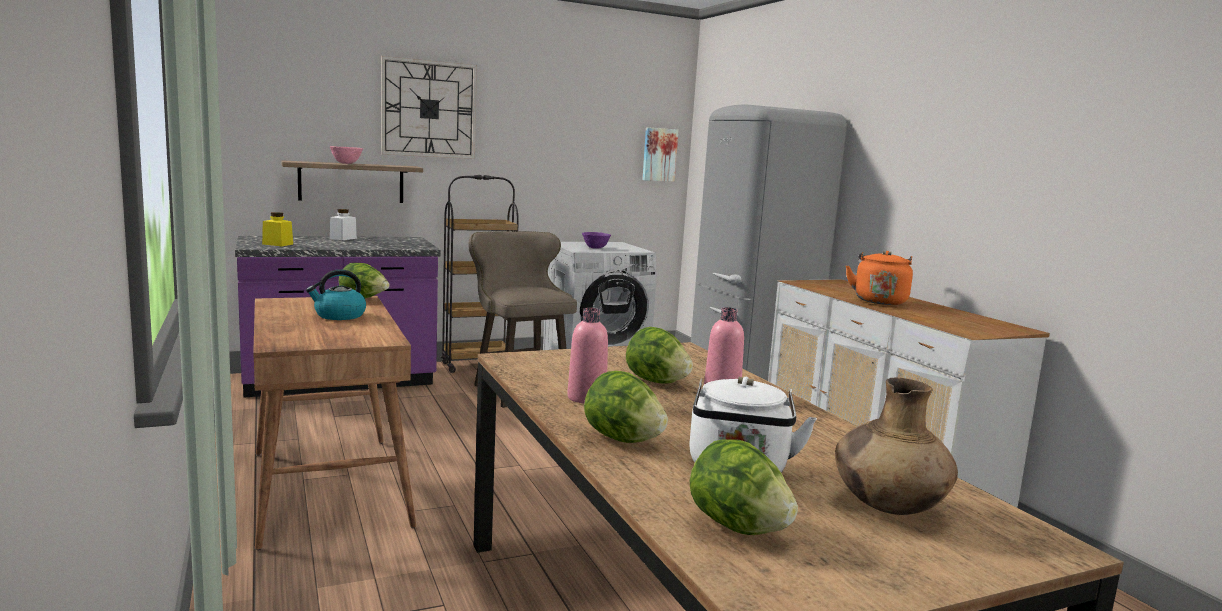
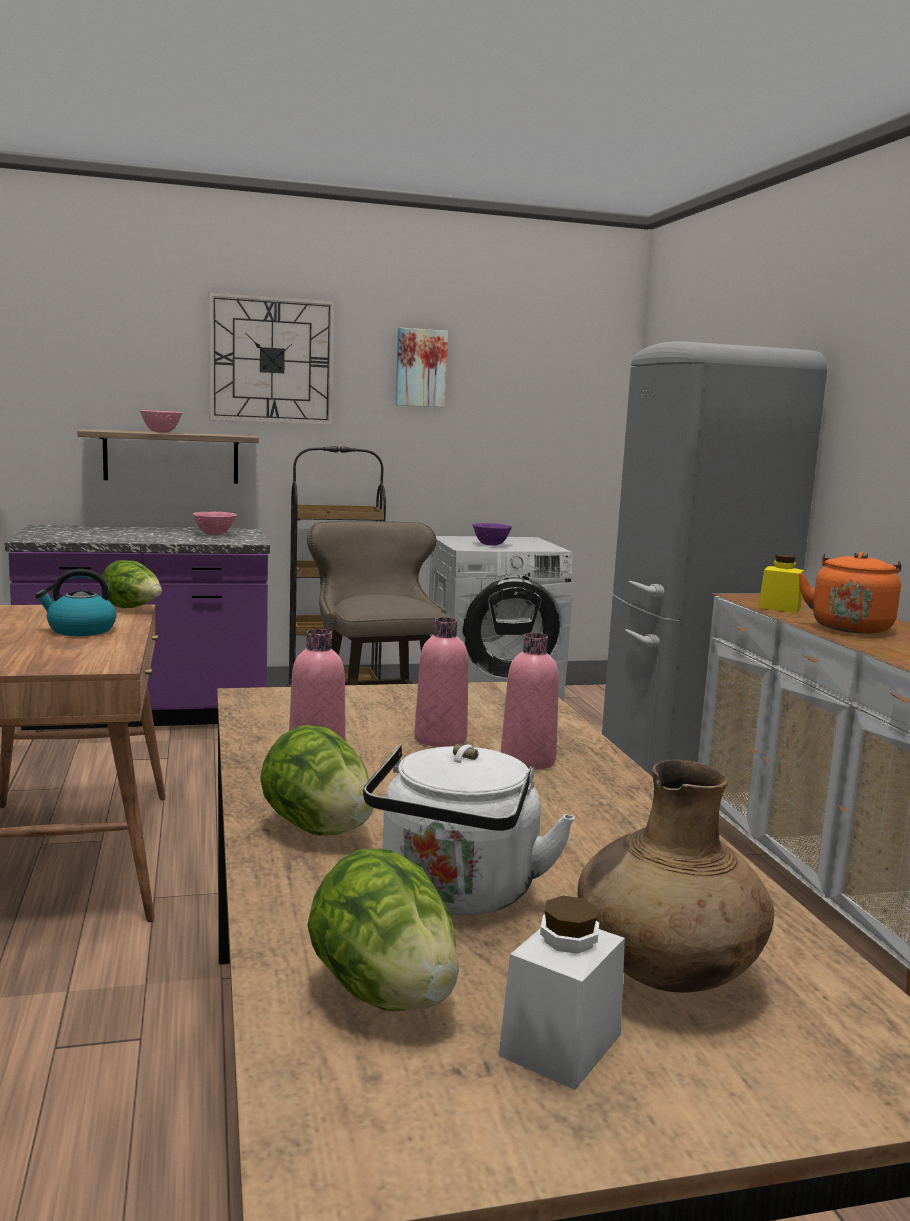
camera: 10 degrees right, 0 degrees up
(277, 244) = (64, 536): yellow jar -> yellow jar (779, 608)
(343, 238) = (156, 529): white jar -> white jar (561, 1045)
(392, 242) = (215, 535): none -> pink bowl
(656, 381) = (440, 739): lettuce -> pink bottle
(659, 154) = (590, 417): picture -> picture (421, 368)

